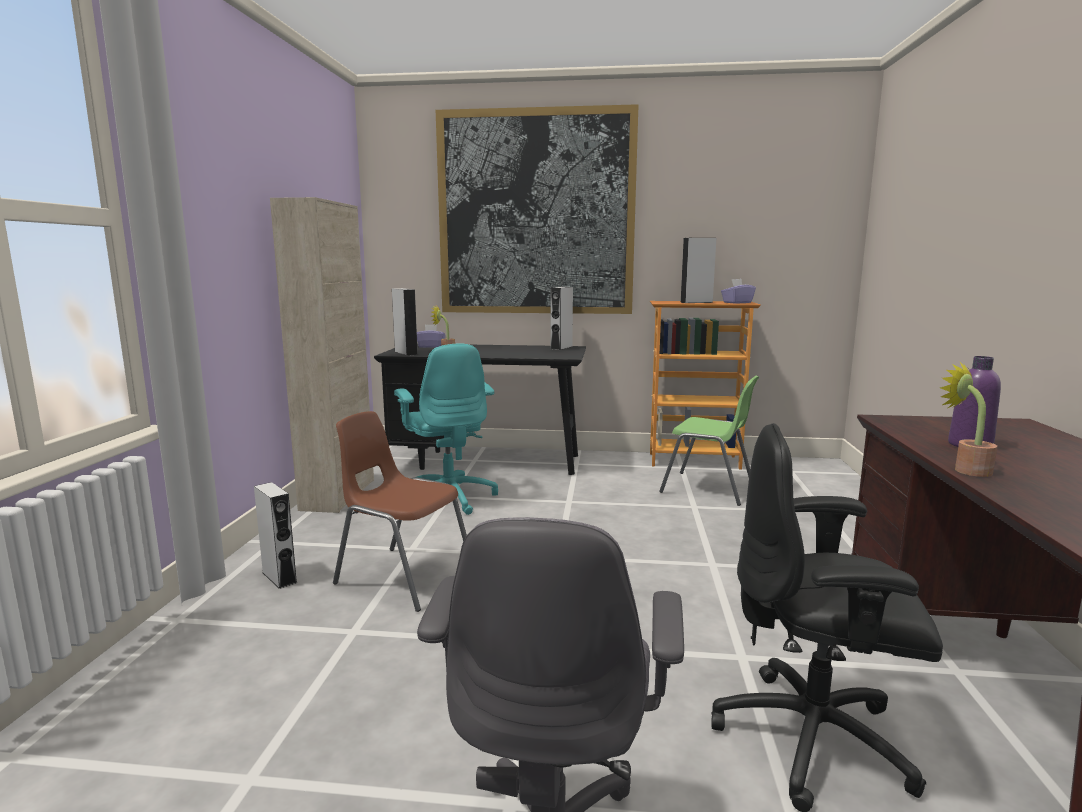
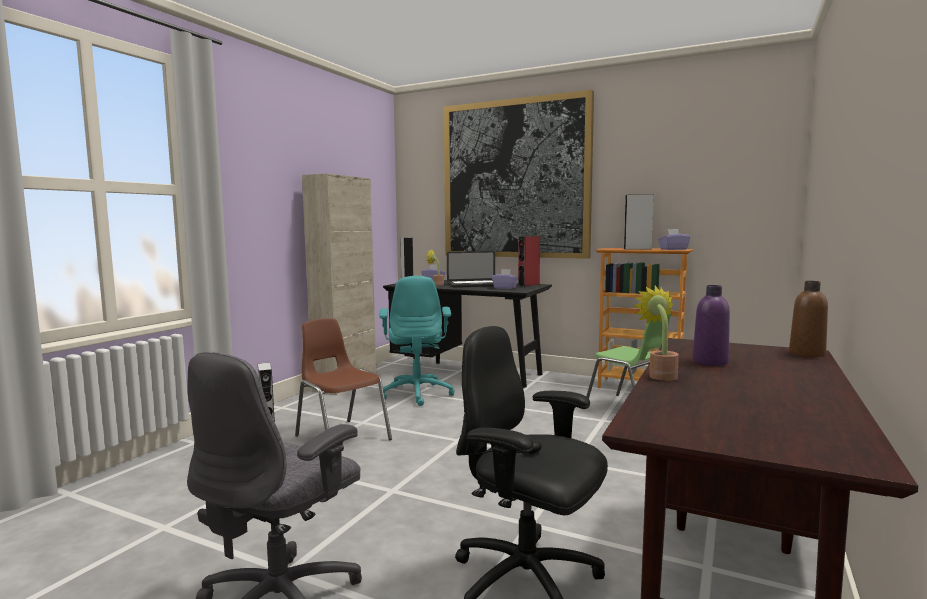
camera: 20 degrees right, 5 degrees down
(495, 350) = (474, 285): none -> laptop
(542, 353) = (505, 288): none -> purple tissue box
(561, 348) = (528, 285): grey speaker -> red speaker
(1024, 425) = (807, 354): none -> brown bottle

